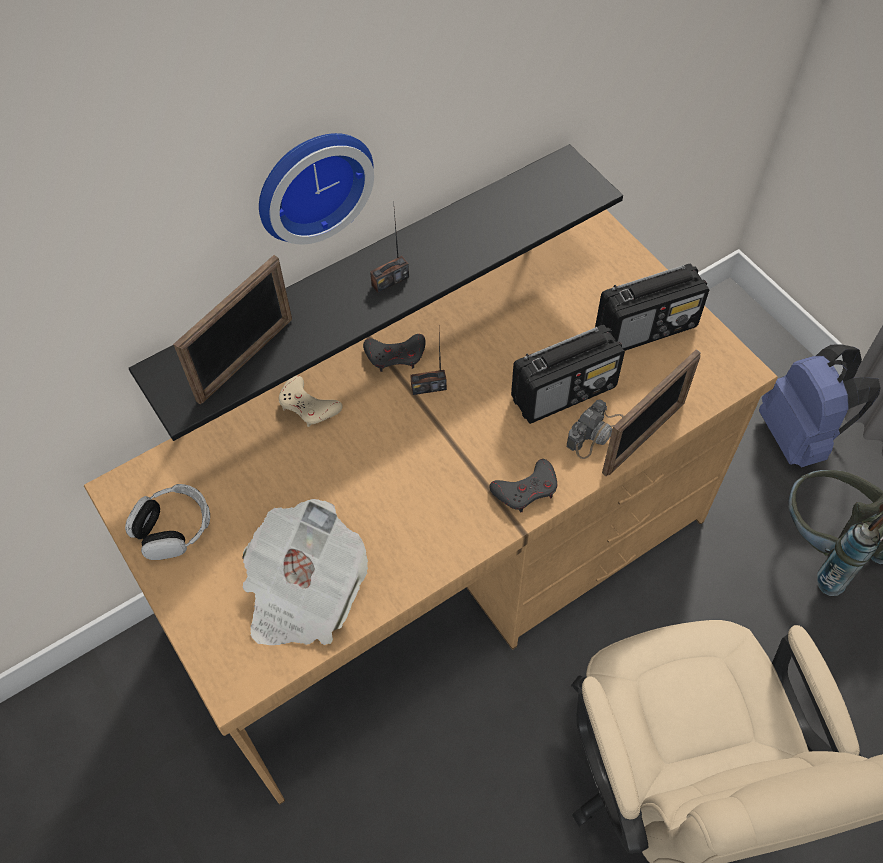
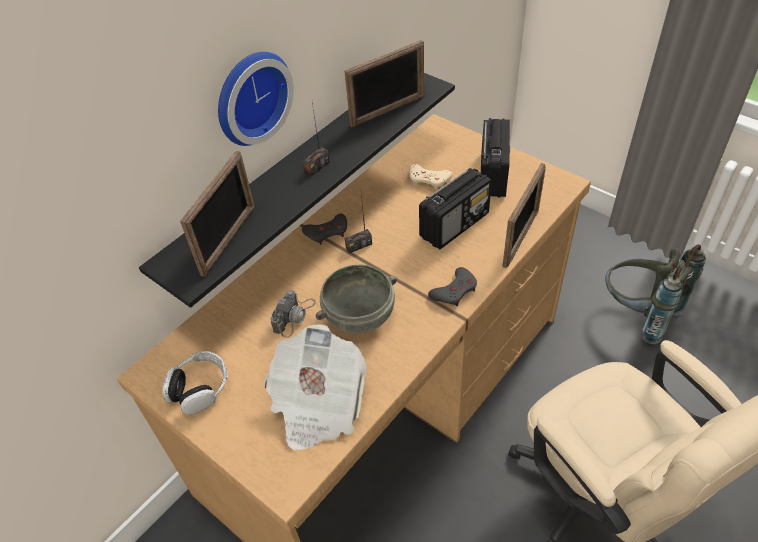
camera: 15 degrees left, 10 degrees down
(308, 406) = (275, 279): beige game controller -> beige game controller (429, 179)
(393, 491) = (359, 317): none -> grey bowl
(515, 215) = (388, 111): none -> picture frame
(596, 432) = (487, 243): camera -> camera (294, 316)
(647, 328) = (493, 174): radio -> radio turned 45 degrees counterclockwise
(799, 436) = (592, 252): blue backpack -> none

